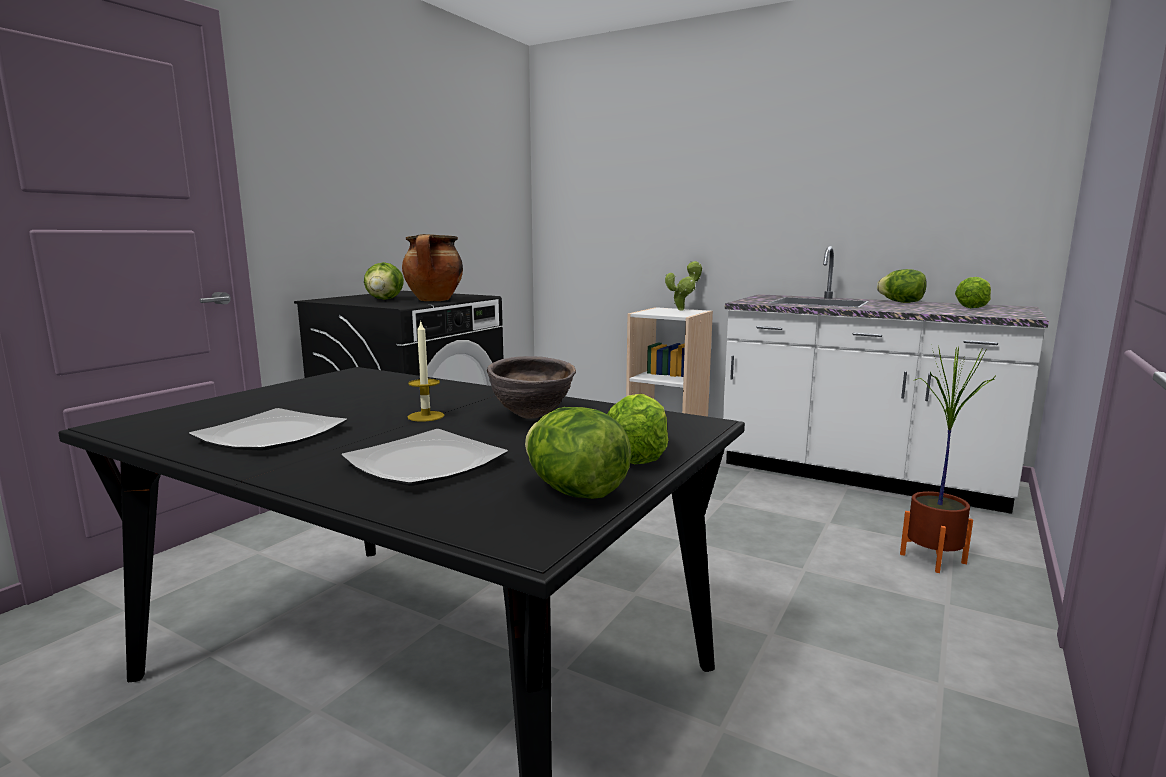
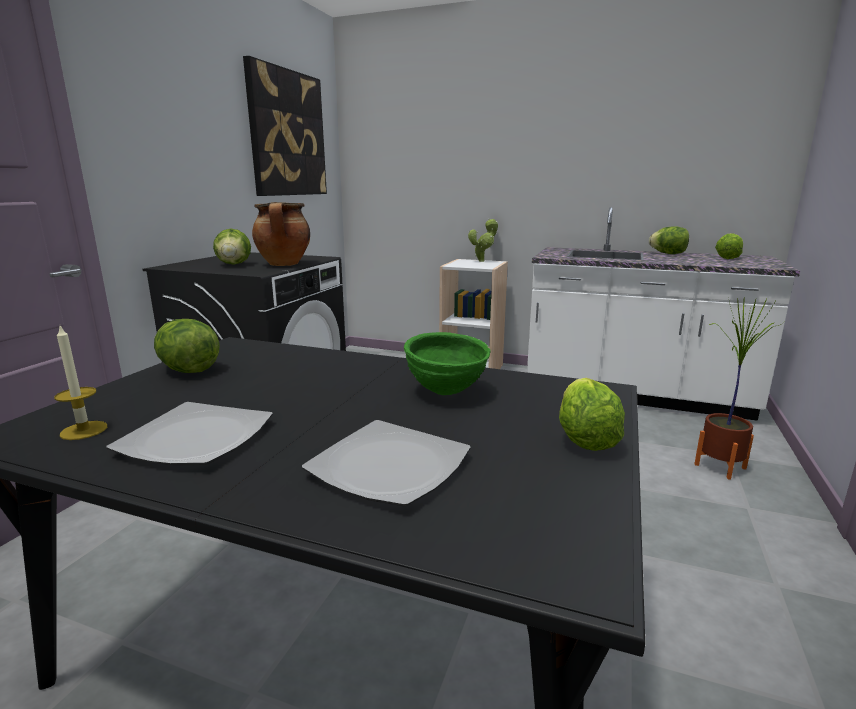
camera: 10 degrees left, 5 degrees up
(426, 416) = (343, 399): candle -> candle (84, 430)
(467, 168) = (287, 134): none -> picture
(531, 416) = (446, 392): brown bowl -> green bowl
(575, 491) = (568, 494): lettuce -> lettuce (188, 370)

